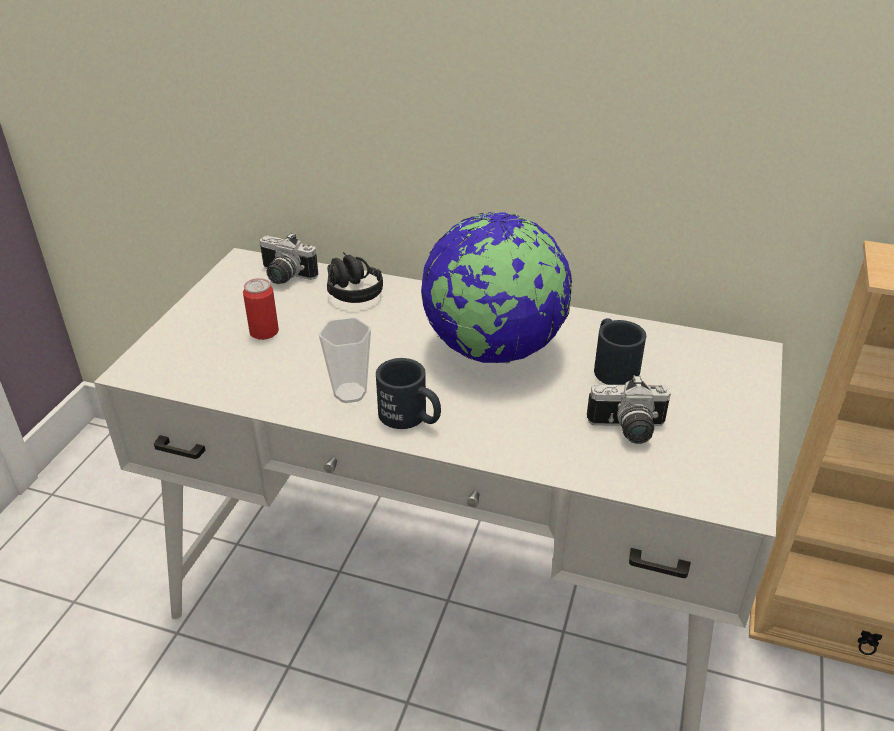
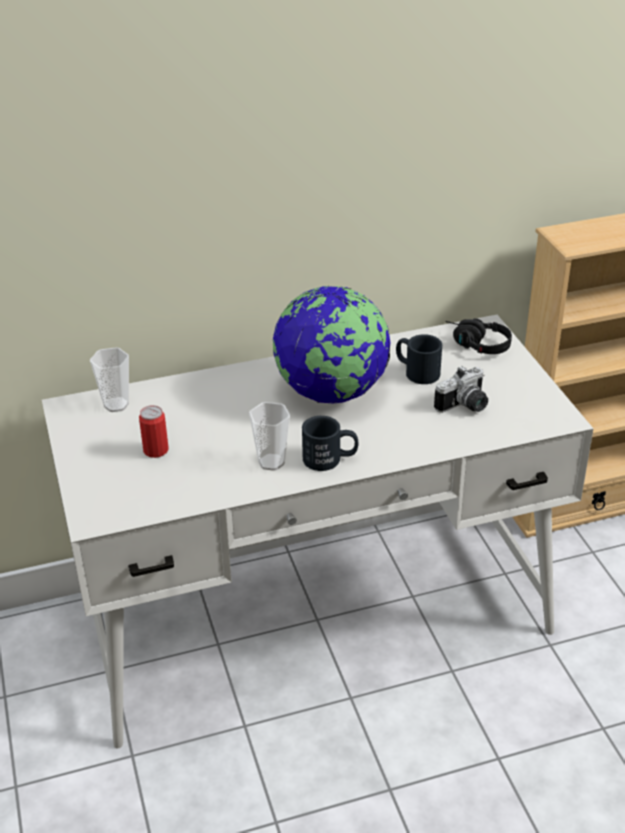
camera: 35 degrees left, 0 degrees up
(284, 277) = (116, 405): camera -> cup
(349, 287) = (178, 392): black headphones -> black headphones (474, 345)

